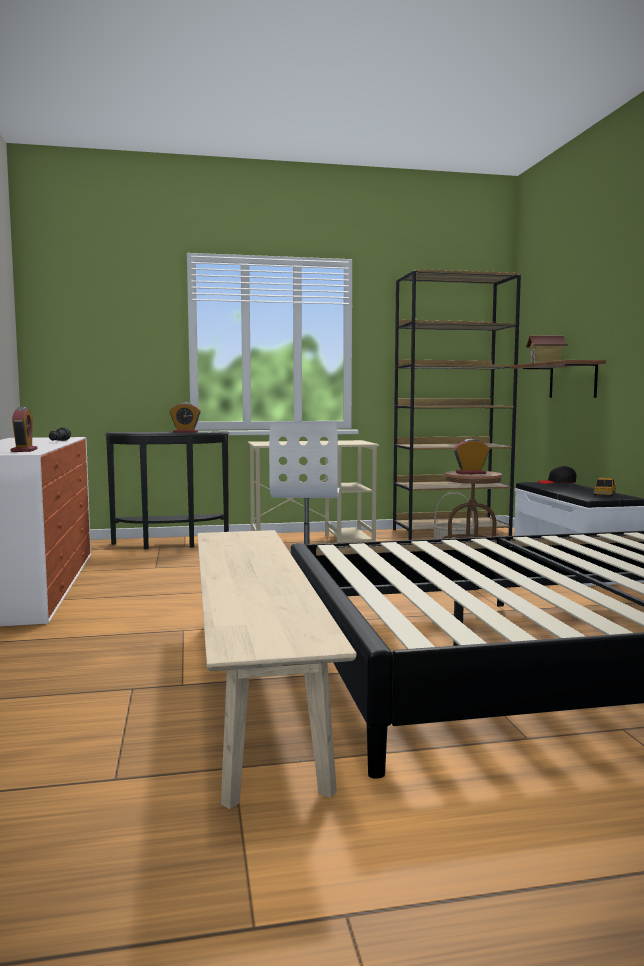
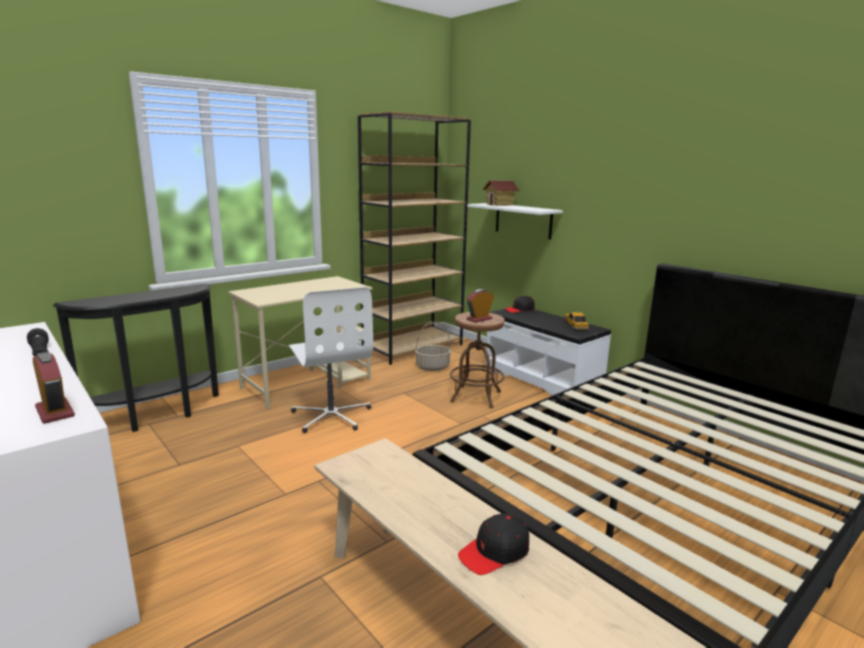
camera: 30 degrees left, 10 degrees up
(185, 432) = (166, 294): alarm clock -> none
(255, 574) = (495, 552): none -> black cap
(572, 380) = (523, 220): brown shelf -> white shelf

